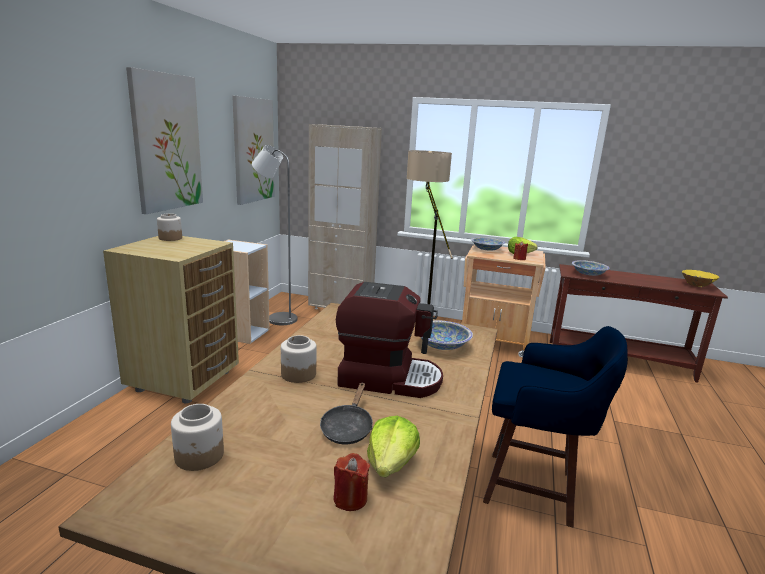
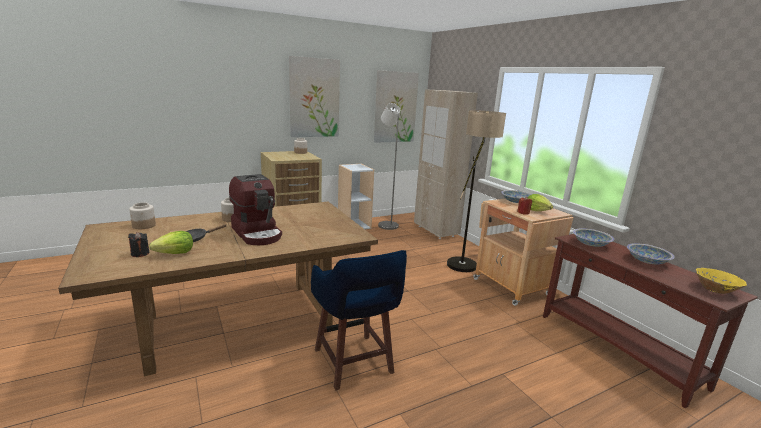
camera: 45 degrees right, 0 degrees up
(350, 499) = (140, 254): red candle -> black candle
(442, 345) = (321, 233): bowl -> bowl (647, 261)

